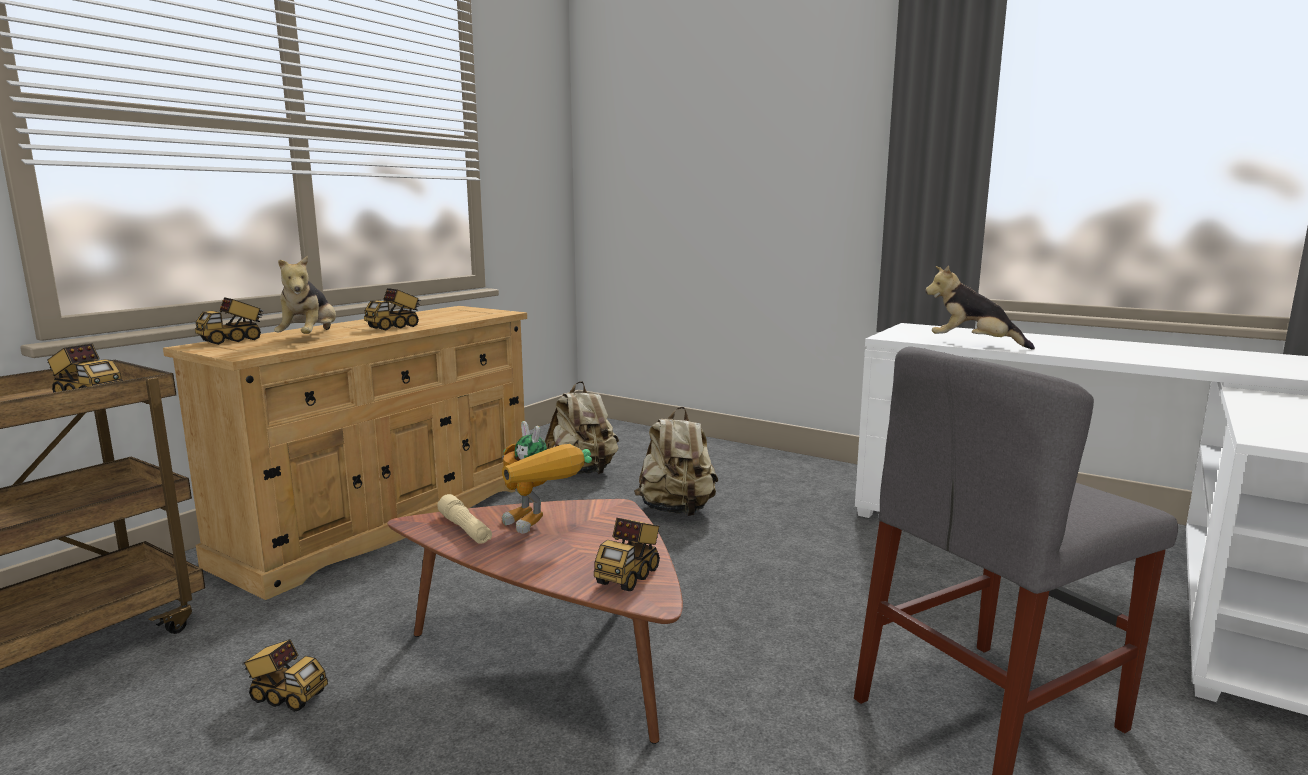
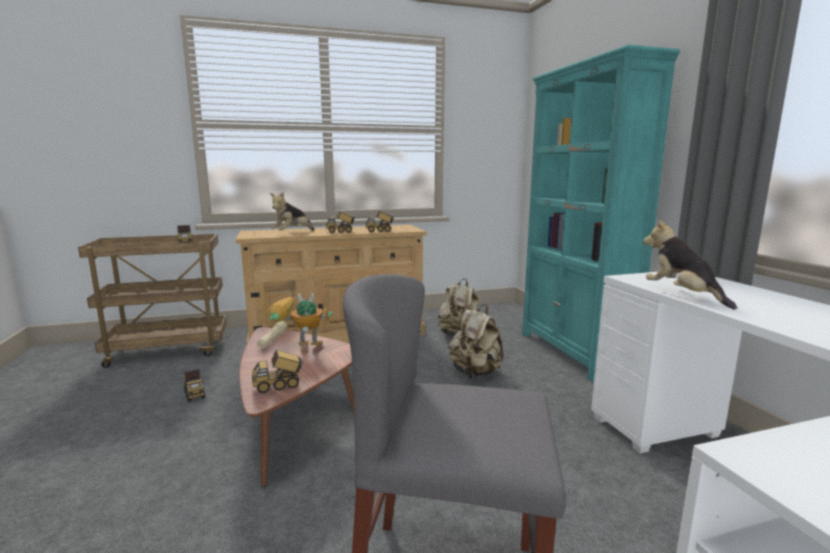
camera: 40 degrees right, 0 degrees up
(233, 340) = (267, 230): toy truck -> toy truck (379, 231)
(540, 527) = (299, 349): toy robot -> toy robot turned 90 degrees clockwise
(740, 457) = (573, 352): none -> turquoise bookcase

